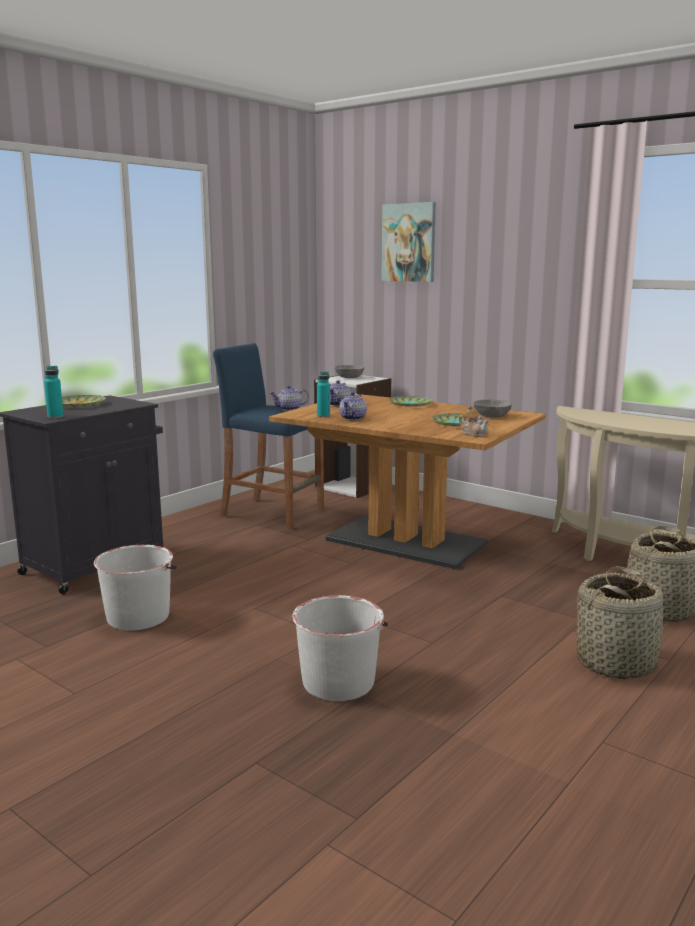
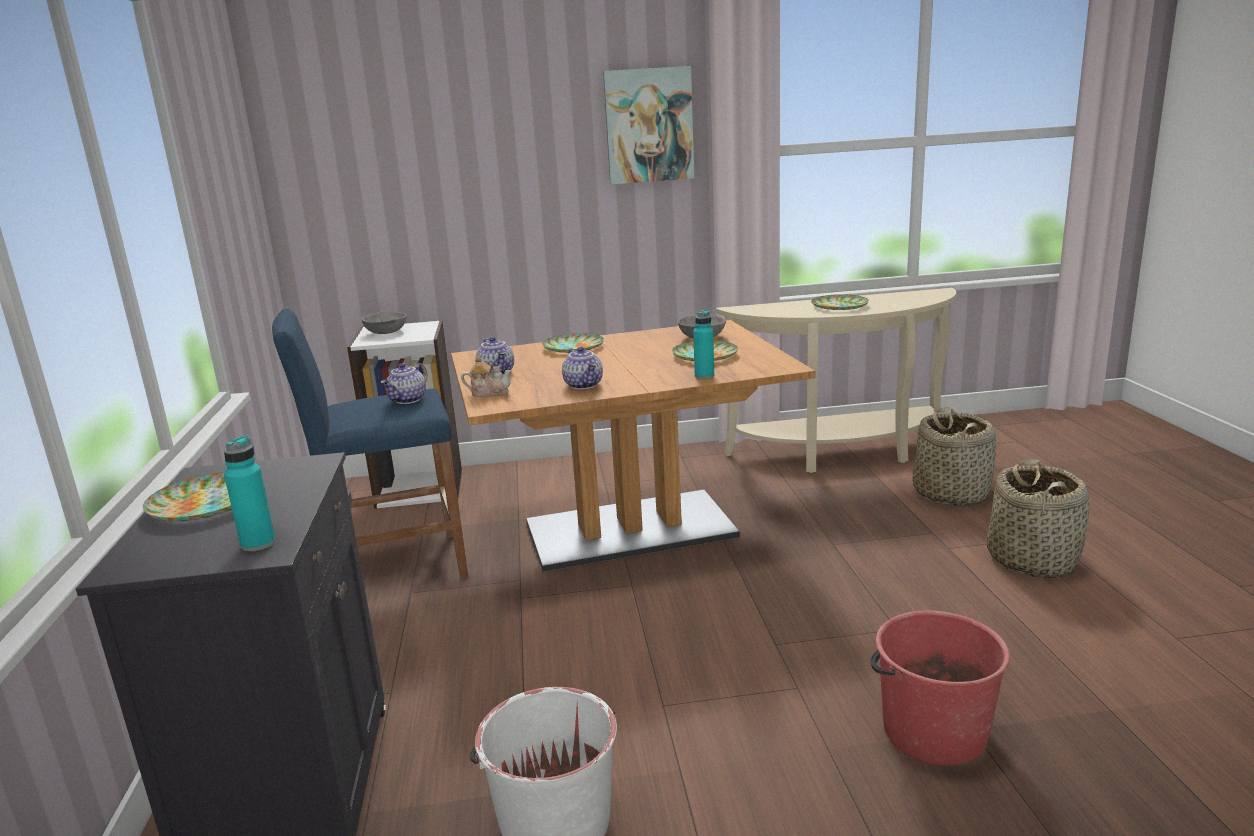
camera: 45 degrees left, 5 degrees up
(323, 415) = (536, 393): turquoise bottle -> turquoise bottle (704, 376)
(338, 682) = (932, 731): white bucket -> red bucket
(409, 242) = (439, 119): picture -> picture (649, 126)
(474, 434) = (765, 362): teapot -> teapot (489, 393)
(642, 422) = (840, 306): none -> plate

